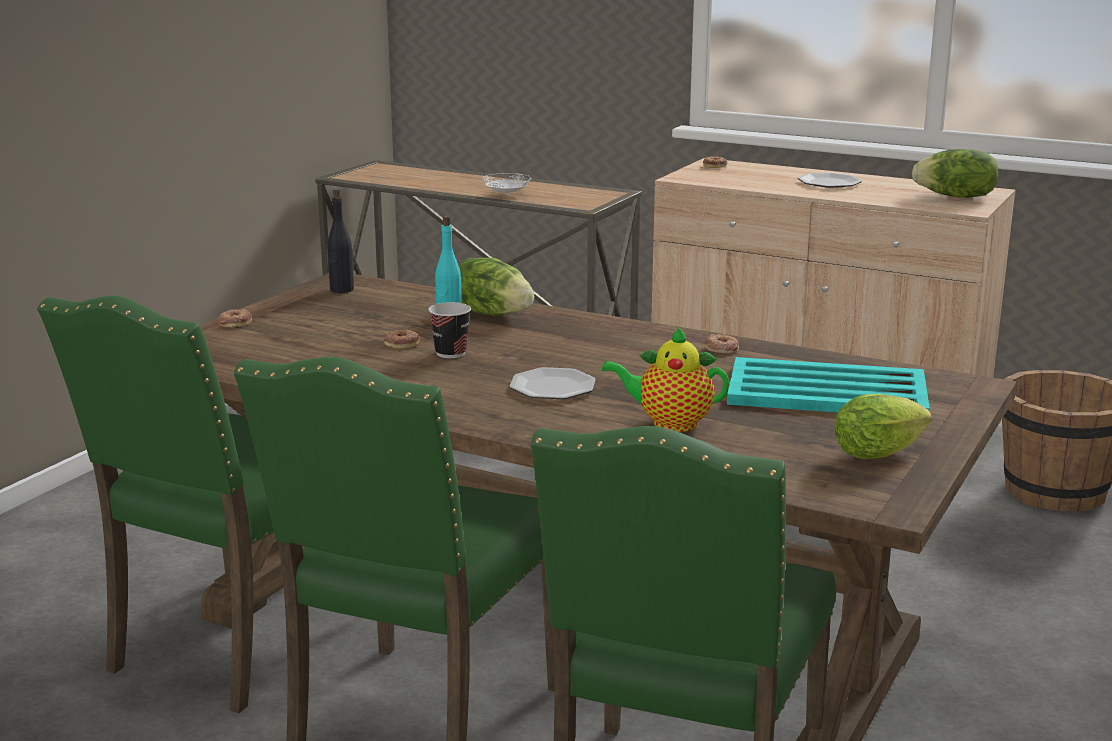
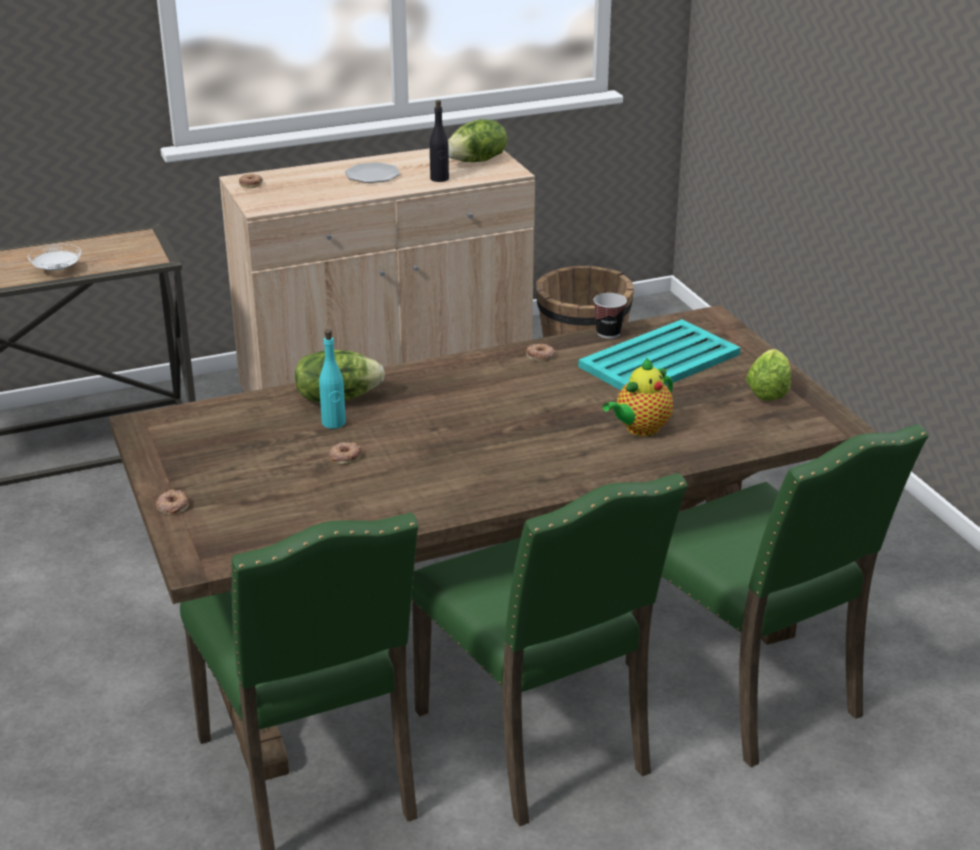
camera: 50 degrees left, 10 degrees up
(341, 290) = (171, 432): black bottle -> black bottle (439, 179)
(451, 353) = (398, 447): cup -> cup (608, 333)
(552, 387) = (522, 439): plate -> none

